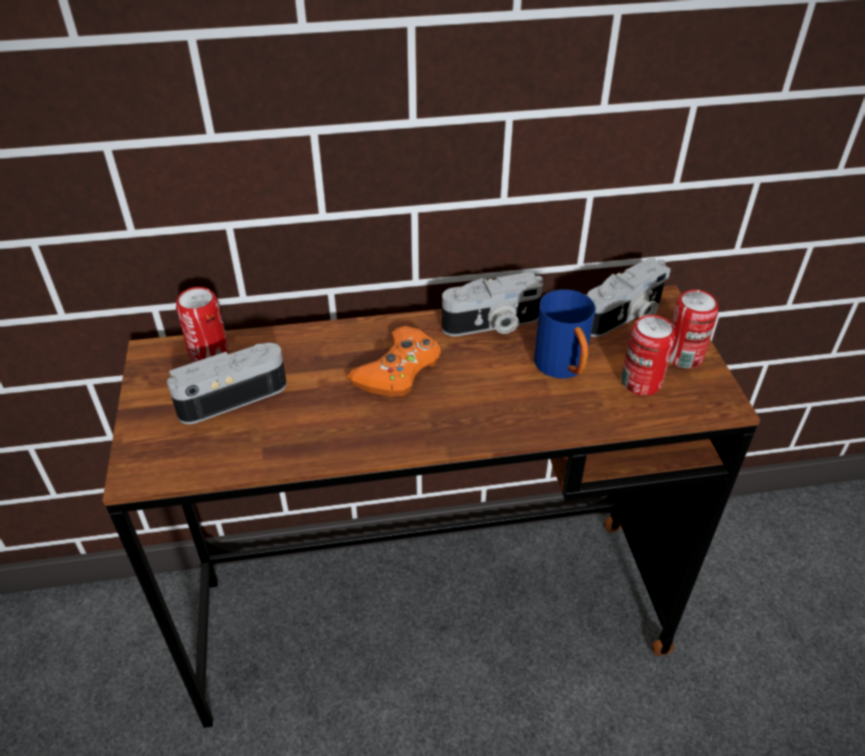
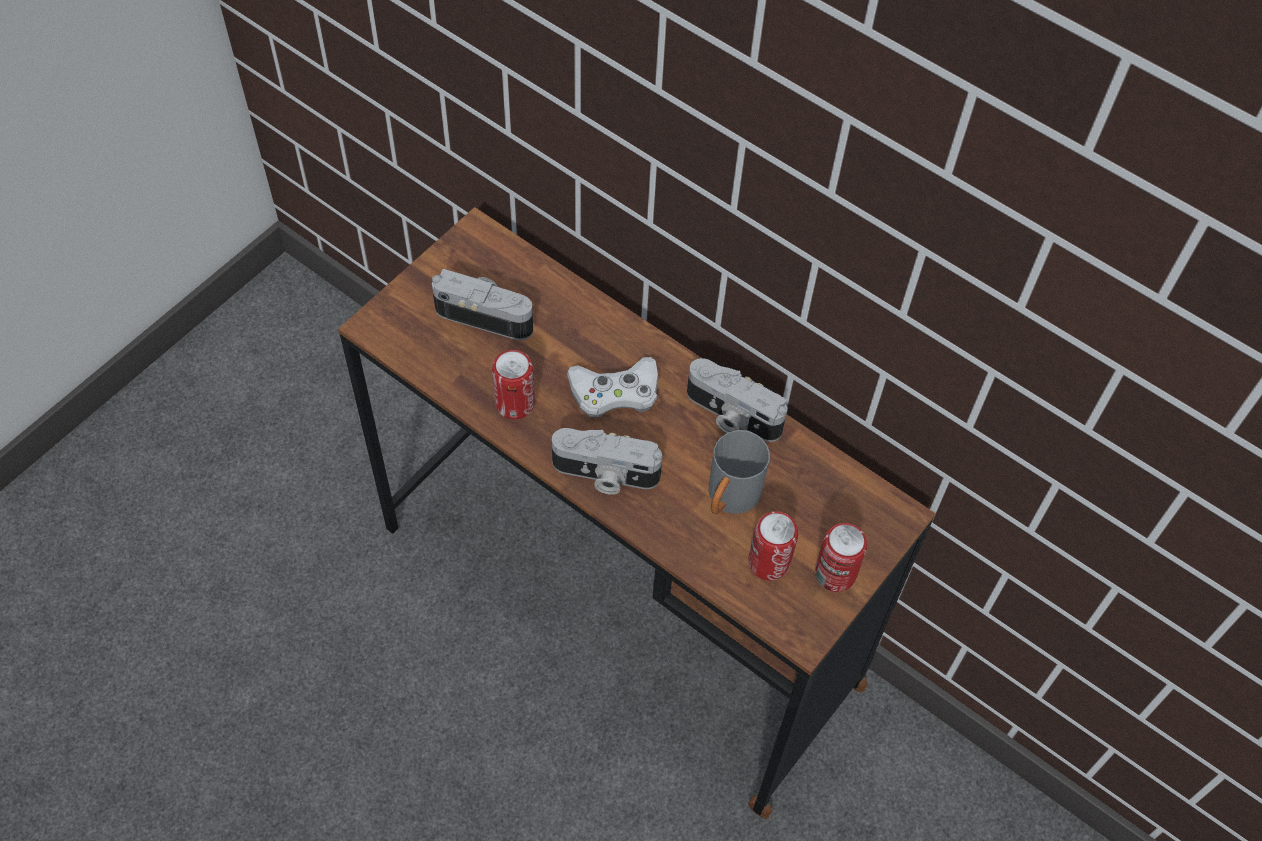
camera: 45 degrees right, 15 degrees up
(209, 353) = (511, 264): can -> can (515, 403)
(398, 369) = (615, 392): orange game controller -> white game controller
(564, 369) = (729, 500): blue mug -> grey mug
(625, 317) = (843, 502): camera -> camera (604, 475)

